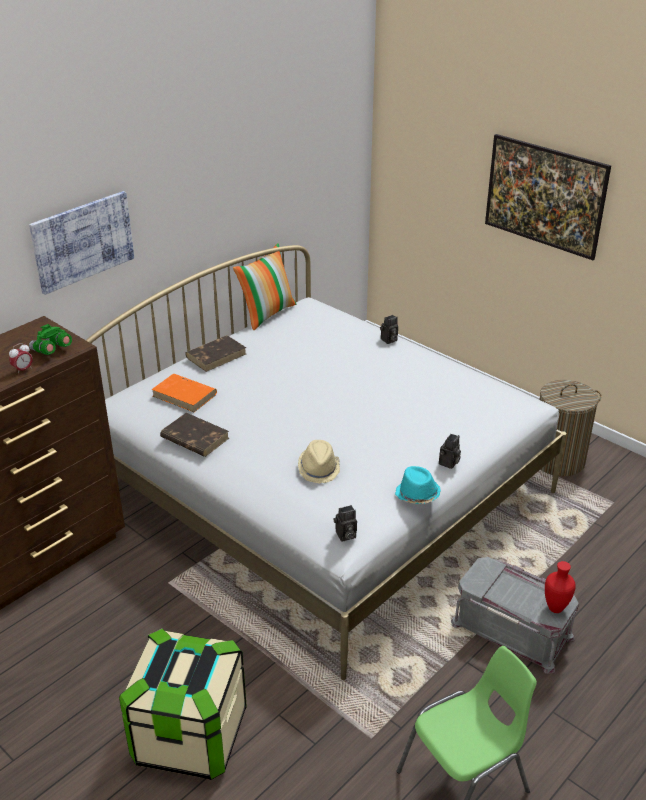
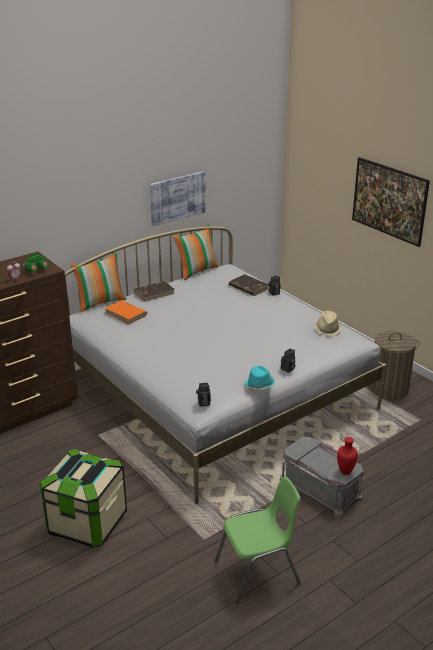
camera: 10 degrees right, 5 degrees down
(82, 241) = (68, 206): picture -> picture (177, 198)
(139, 378) = (100, 302): none -> pillow
(194, 438) = (124, 339): brown book -> brown book (248, 287)
(319, 469) = (199, 364): beige hat -> beige hat (327, 329)

